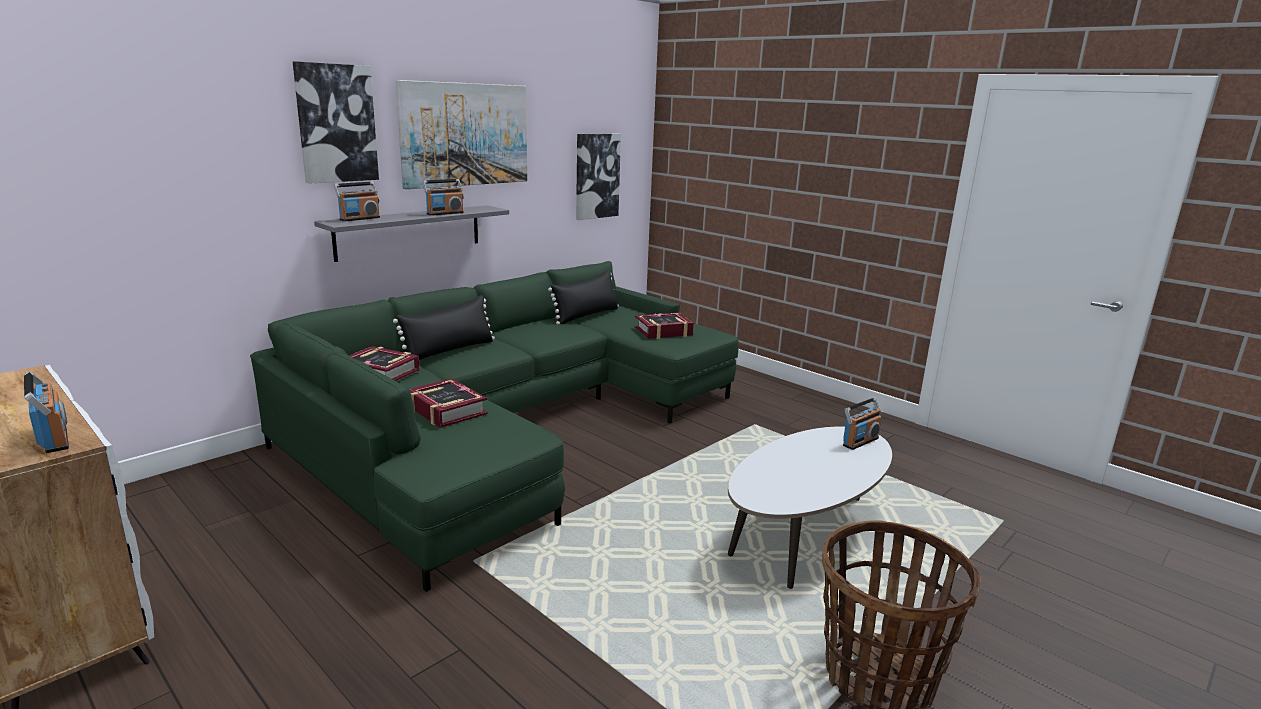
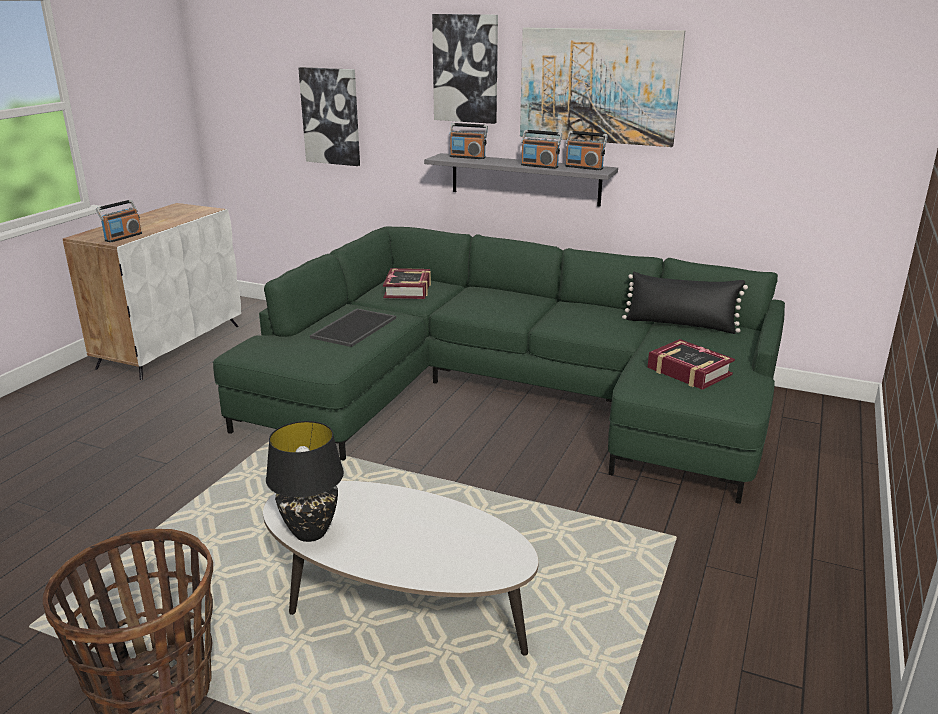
camera: 70 degrees right, 5 degrees up
(446, 410) = (353, 327): book -> tray
(449, 350) = (485, 297): black pillow -> none
(596, 176) = (802, 155): picture -> picture (331, 116)
(808, 496) = (311, 532): none -> black table lamp
(860, 441) = (488, 561): radio -> radio (584, 167)

